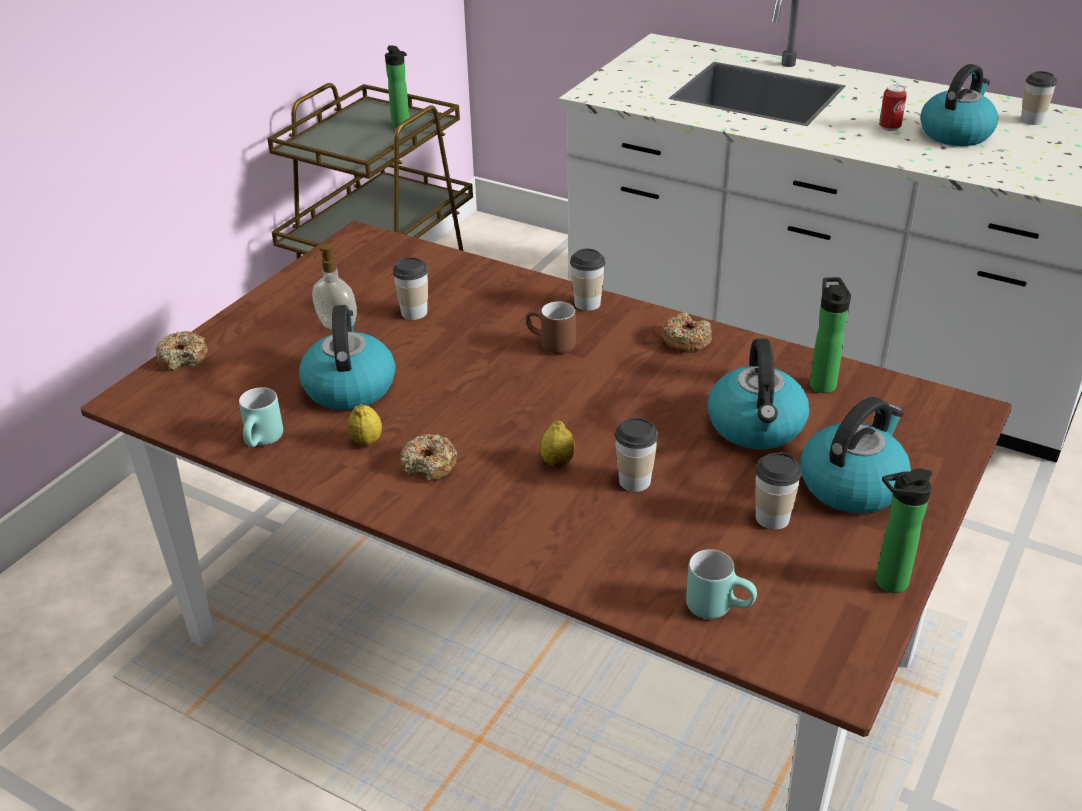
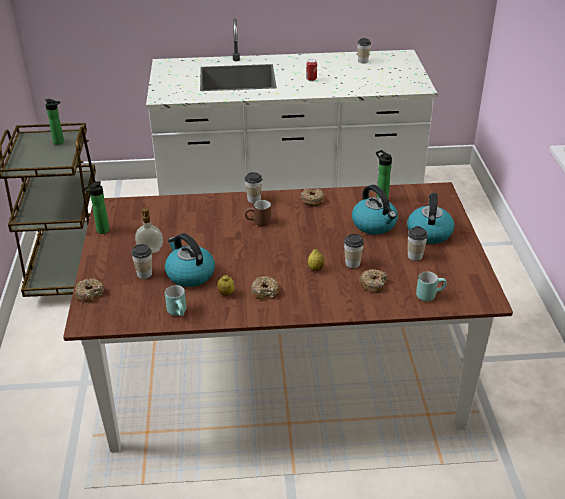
camera: 35 degrees left, 0 degrees up
(414, 312) = (180, 231): cup -> cup (144, 274)
(631, 536) = (373, 284): none -> donut
(886, 583) = (473, 262): bottle -> bottle (101, 231)
(956, 133) = (340, 75): kettle -> none

